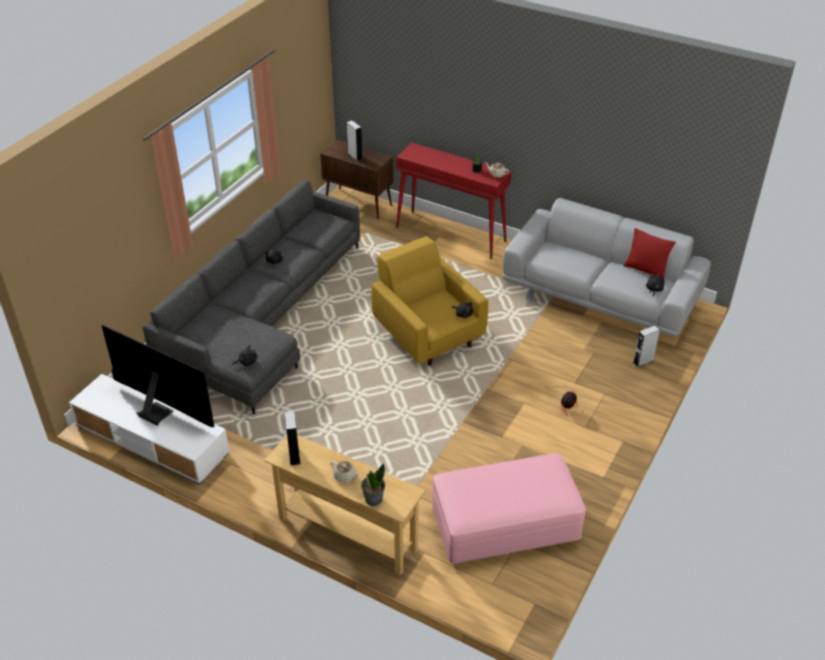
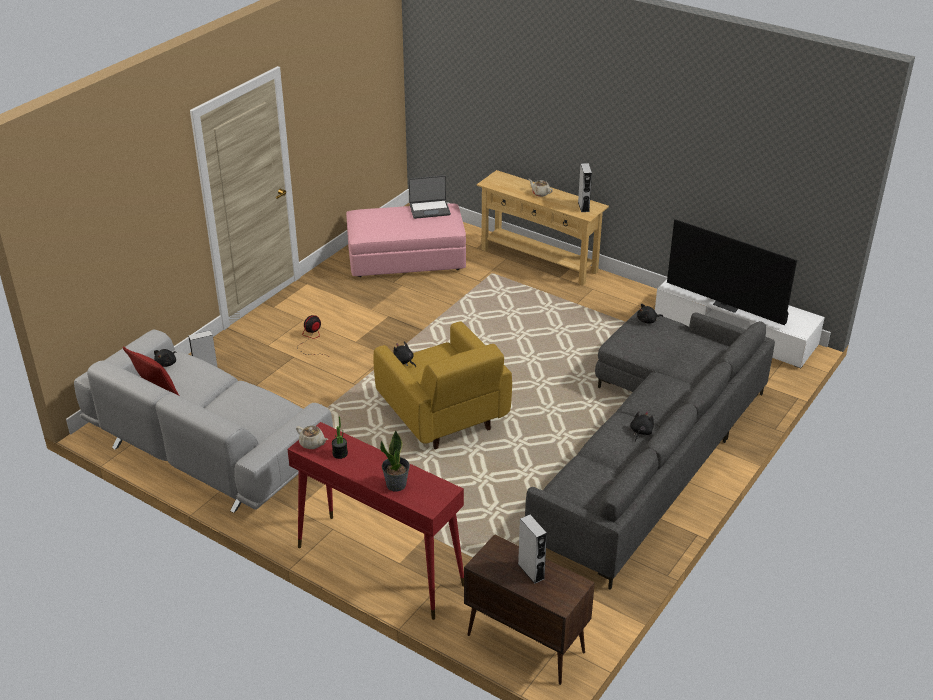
camera: 175 degrees left, 5 degrees down
(373, 499) = (517, 181): potted plant -> potted plant (396, 484)
(482, 505) = (429, 209): none -> laptop

